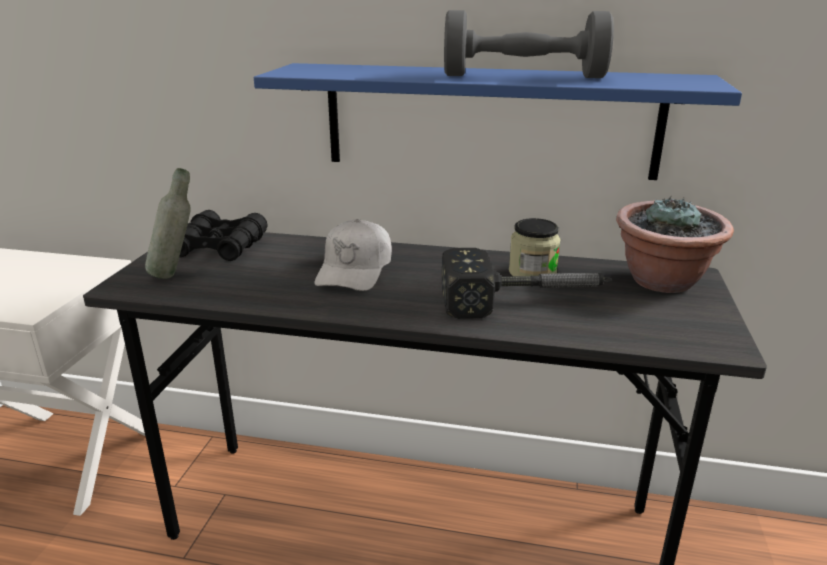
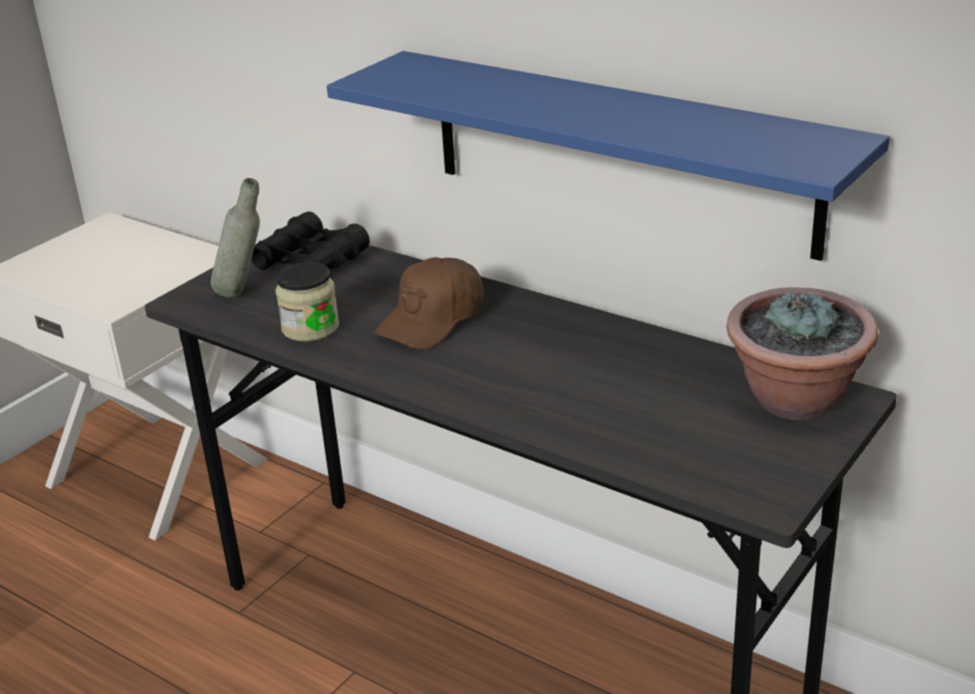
camera: 25 degrees right, 5 degrees up
(355, 271) = (433, 320): white cap -> brown cap
(523, 77) = (620, 117): grey dumbbell -> none
(526, 301) = (593, 396): hammer -> none
(532, 273) = (638, 358): jar -> jar (310, 328)

